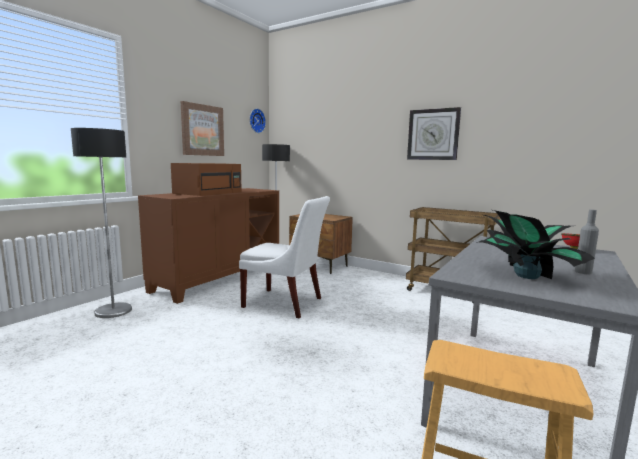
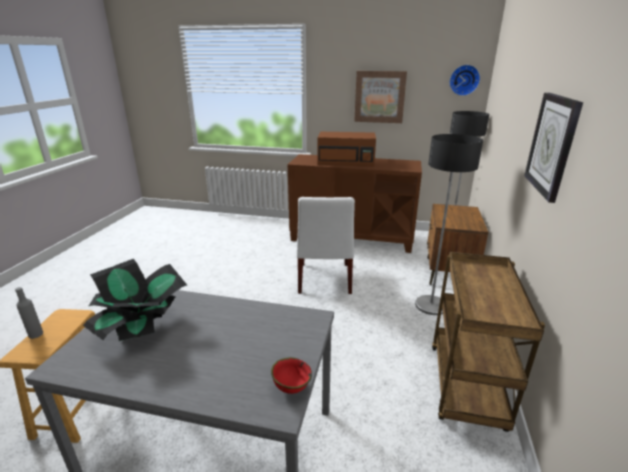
camera: 70 degrees right, 15 degrees up
(114, 311) = (266, 228): floor lamp -> floor lamp (431, 305)
(583, 272) = (158, 367): grey bottle -> grey bottle (36, 334)

